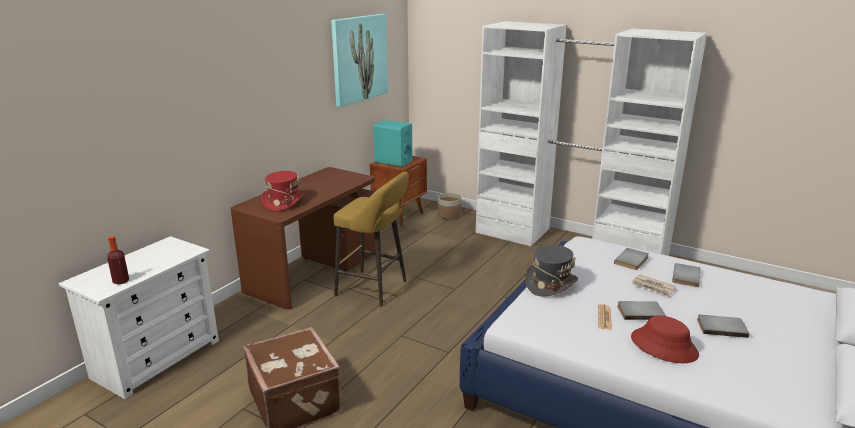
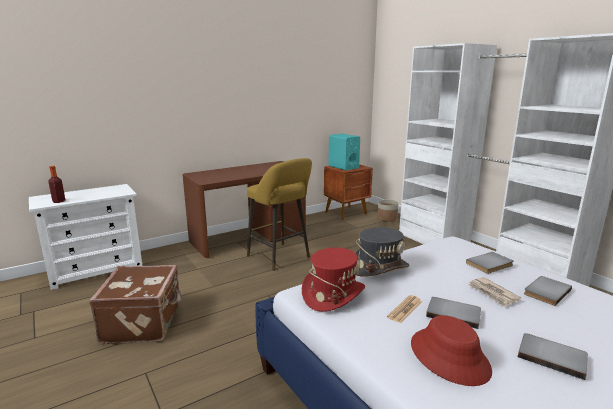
camera: 25 degrees right, 5 degrees down
(283, 202) = (220, 175): red hat -> red hat (333, 294)
(359, 58) = (320, 80): picture -> none

